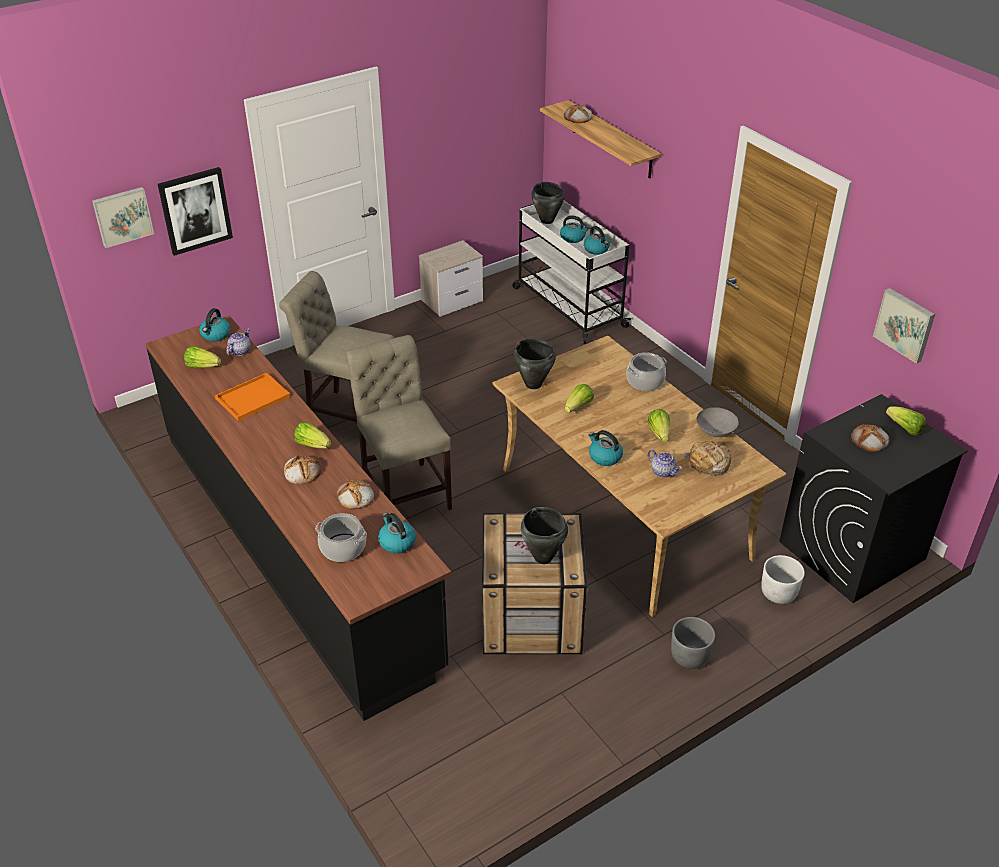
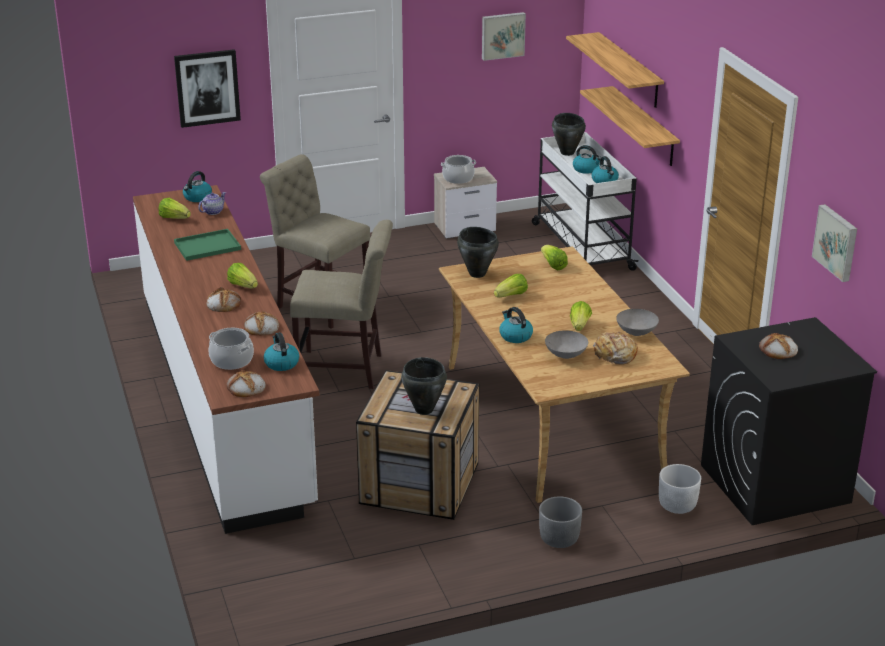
camera: 15 degrees right, 10 degrees down
(122, 216) = (138, 81): picture -> picture (502, 35)
(252, 398) = (206, 246): orange tray -> green tray
(296, 545) = (225, 396): black counter -> white counter
(405, 490) = (345, 370): beige chair -> beige chair turned 105 degrees clockwise
(578, 118) = (599, 46): bread -> bread (246, 388)
(634, 195) = (644, 126): none -> shelf
(645, 381) = (589, 285): cooking pot -> cooking pot (458, 178)
(663, 472) = (566, 355): teapot -> grey bowl
(904, 428) = (821, 346): lettuce -> lettuce (553, 265)

